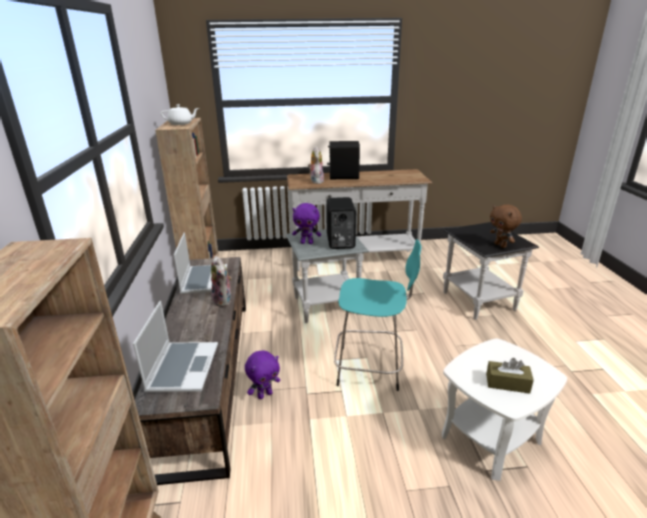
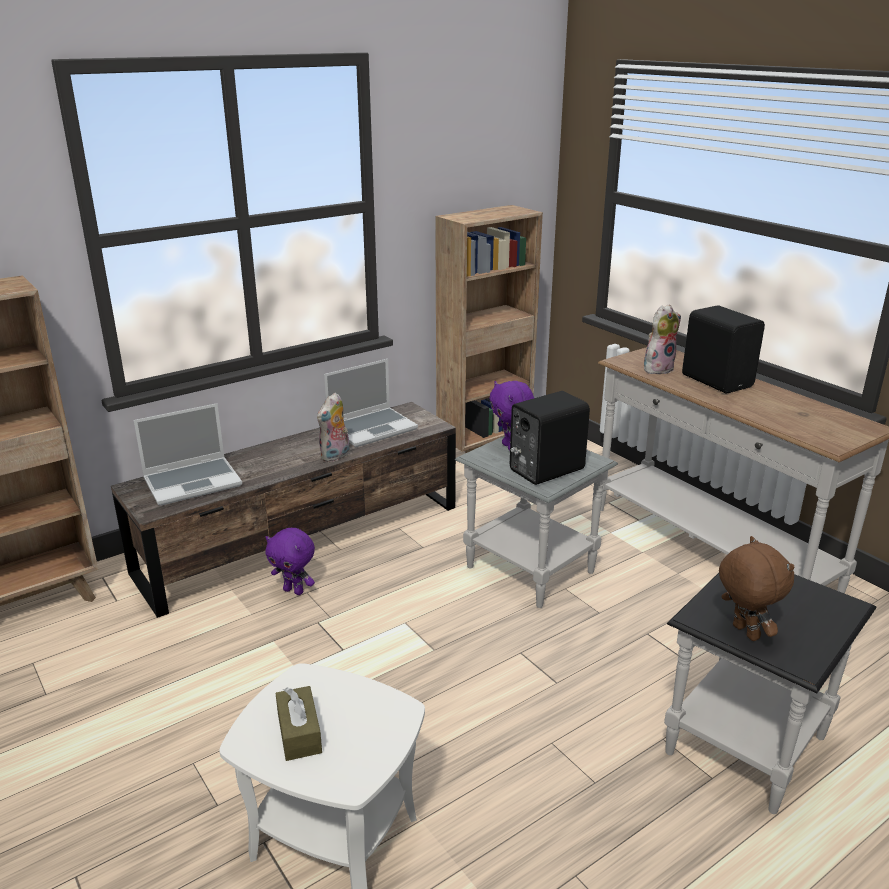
camera: 60 degrees right, 0 degrees up
(181, 123) = (485, 215): white teapot -> none
(371, 368) = (411, 662): turquoise stool -> none
(501, 245) = (743, 632): brown plush toy -> brown plush toy turned 120 degrees clockwise

